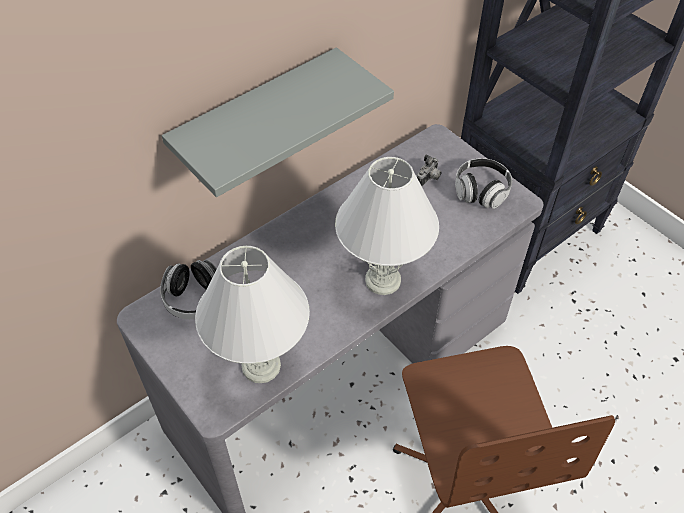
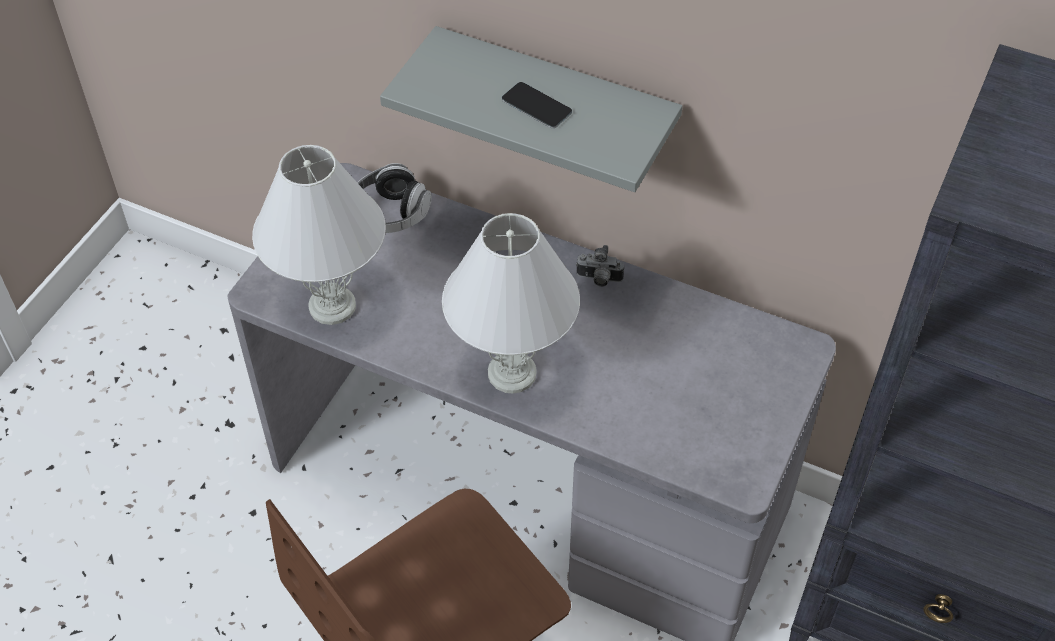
camera: 65 degrees right, 0 degrees up
(289, 111) = (536, 106): none -> phone
(429, 179) = (715, 364): camera -> camera (598, 280)
(481, 191) = (732, 431): headphones -> none

